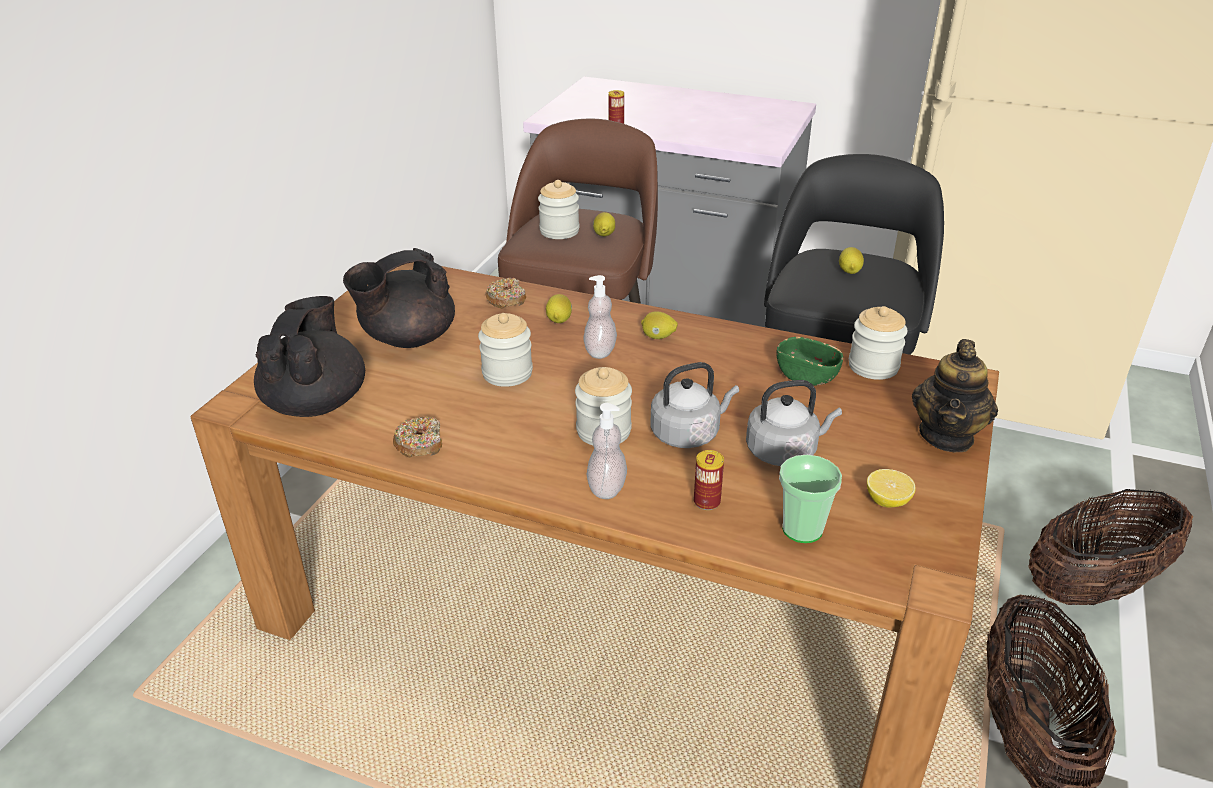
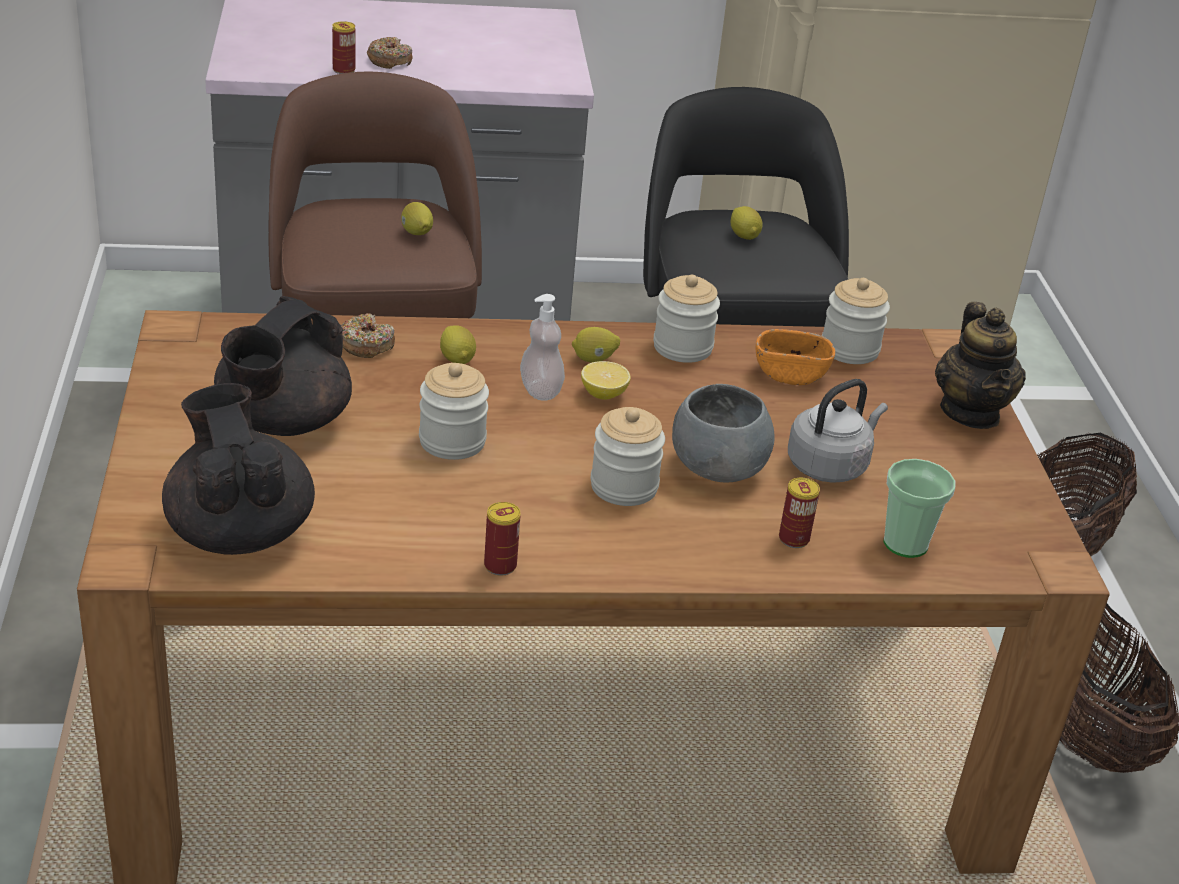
camera: 30 degrees left, 0 degrees up
(420, 444) = (423, 552): donut -> donut (389, 60)
(464, 466) = (500, 565): none -> can
(559, 231) = (353, 236): jar -> jar (682, 347)
(607, 488) = (679, 550): soap dispenser -> none
(688, 433) = (717, 468): grey kettle -> grey bowl
(806, 376) = (790, 374): green bowl -> orange bowl
(887, 501) = (962, 494): lemon -> lemon (604, 394)

